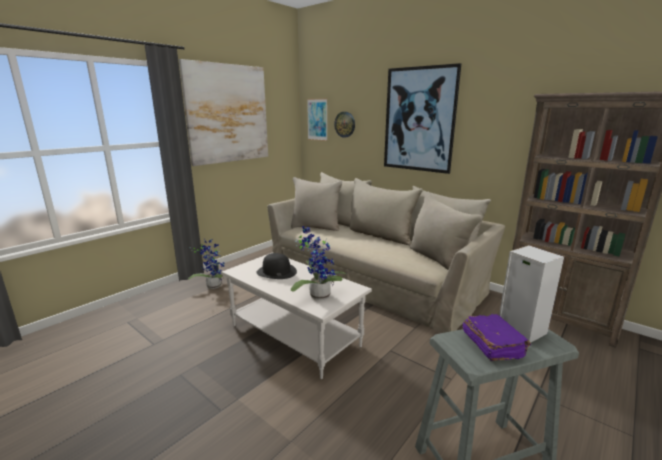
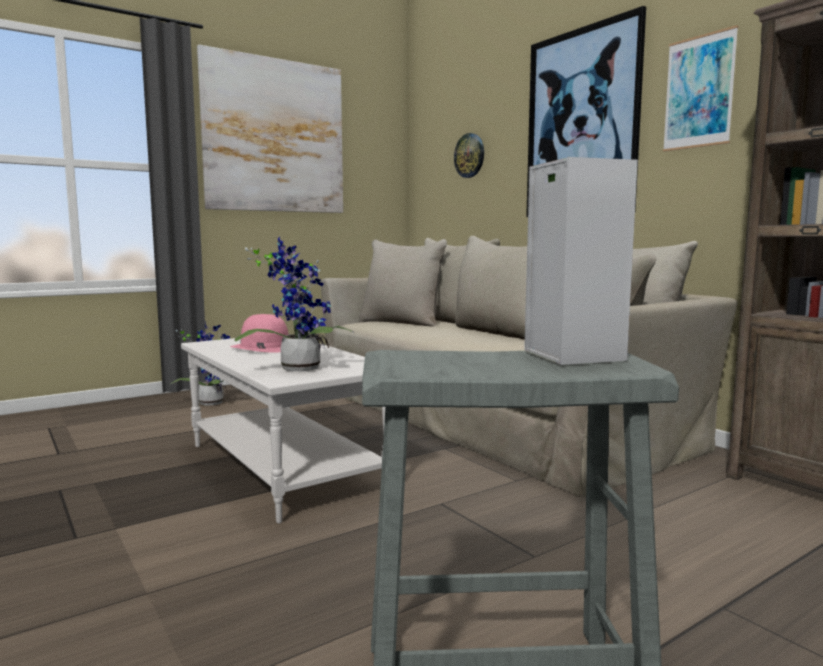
camera: 15 degrees right, 10 degrees down
(276, 272) = (264, 347): black hat -> pink hat
(317, 119) = (431, 156): picture -> picture (699, 92)
(492, 345) = (474, 362): purple book -> none

